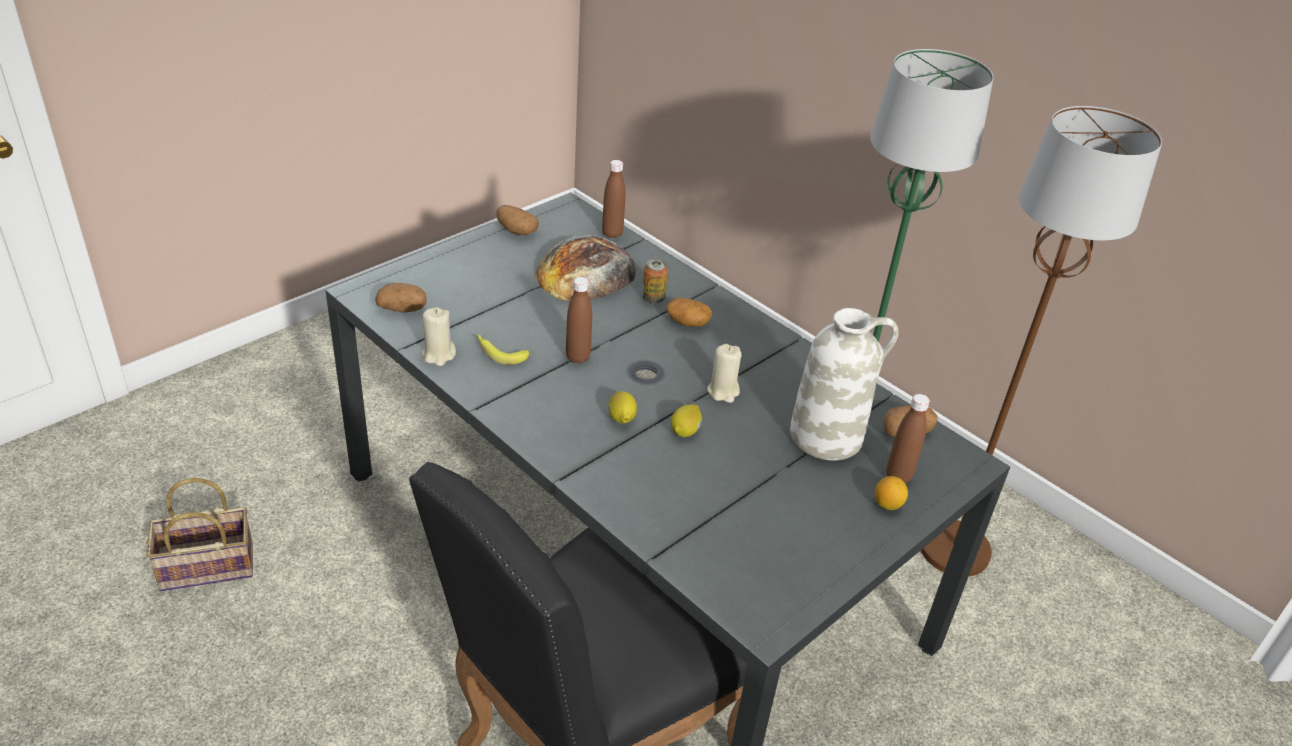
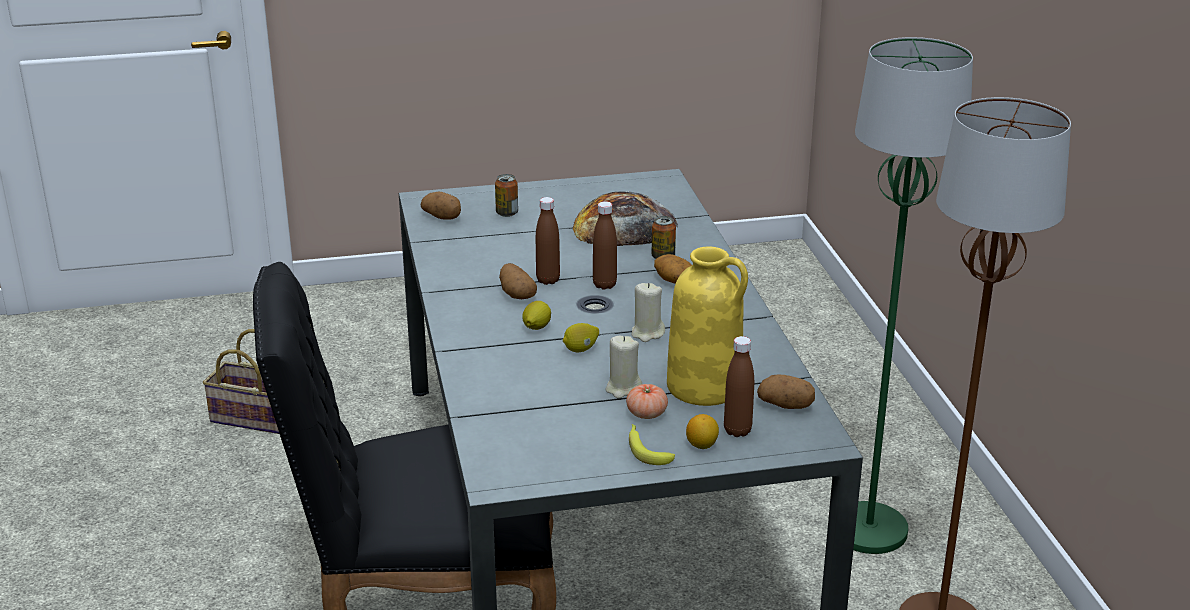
camera: 35 degrees right, 10 degrees down
(439, 355) = (438, 252): beige candle -> beige candle (623, 389)
(462, 286) = (507, 213): none -> can
(499, 352) = (487, 261): banana -> banana (646, 449)
(516, 231) = (596, 186): potato -> potato (516, 294)
(612, 233) = (681, 205): brown bottle -> brown bottle (604, 285)
(811, 486) = (646, 414): none -> tomato
(827, 436) = (705, 386): white vase -> yellow vase

